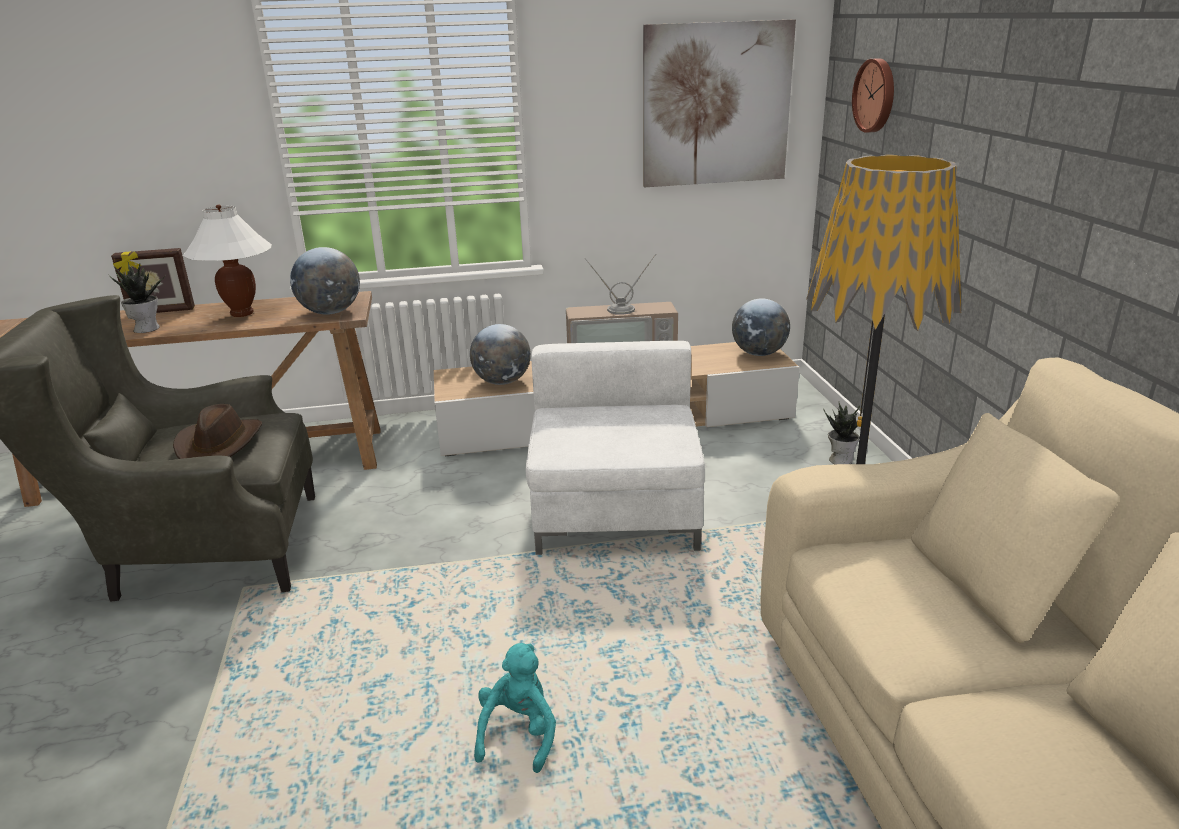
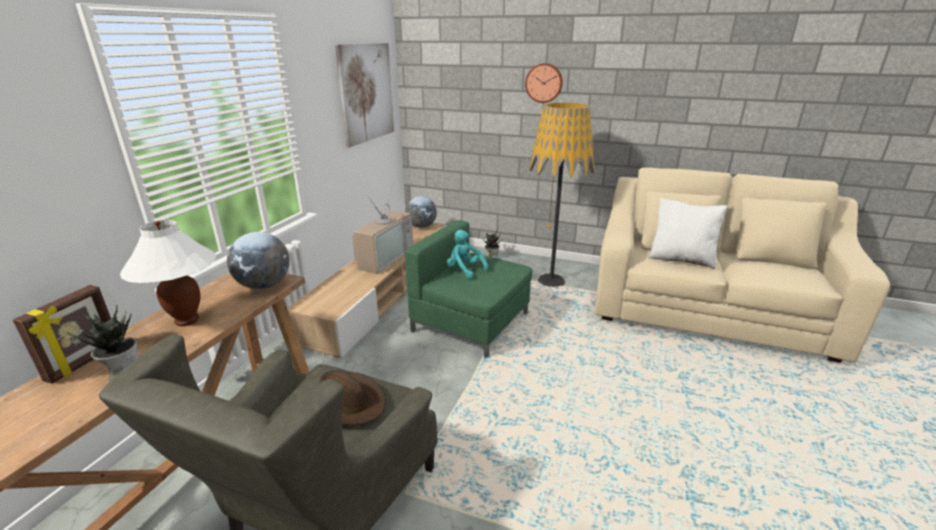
camera: 60 degrees left, 0 degrees up
(502, 382) = (344, 292): globe -> none
(518, 733) = (623, 407): turquoise plush toy -> turquoise plush toy (465, 270)
(614, 512) = (471, 323): white armchair -> green armchair
(876, 95) = (451, 81): wall clock -> wall clock (544, 83)
(931, 601) = (680, 259): none -> white pillow

